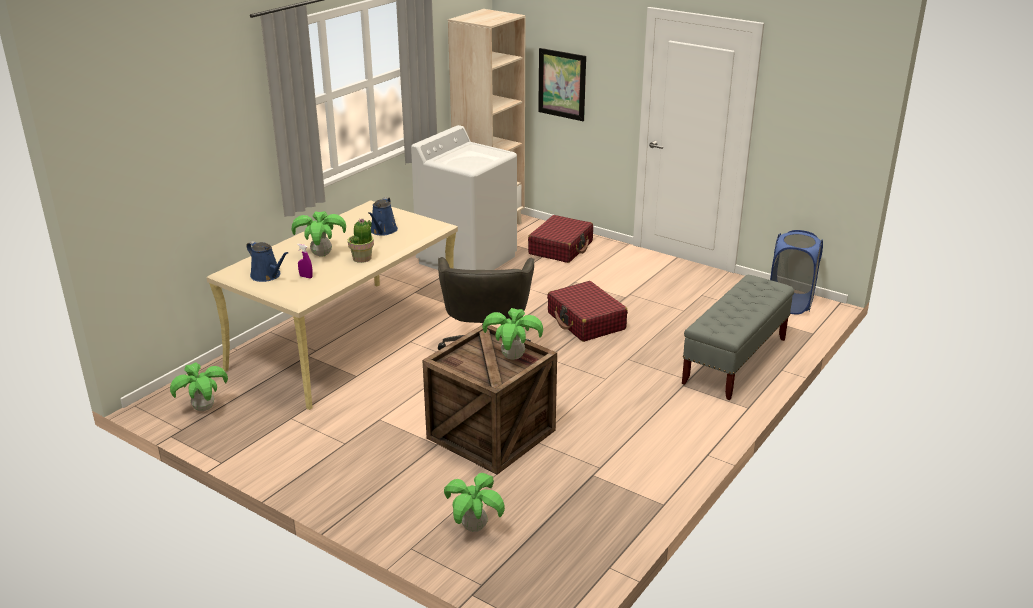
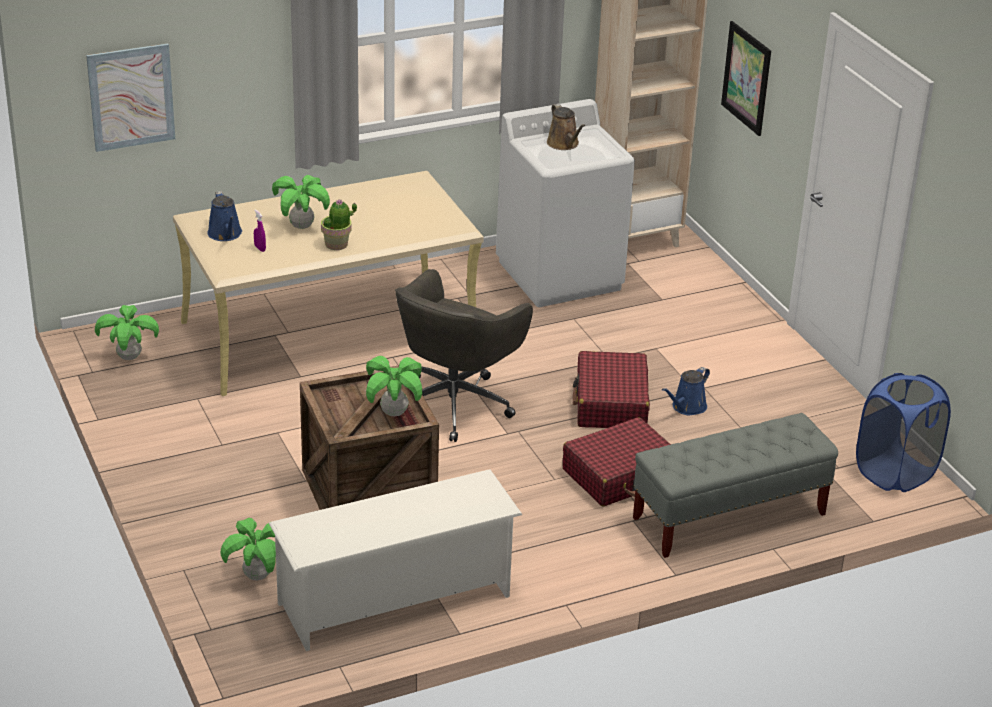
camera: 30 degrees right, 5 degrees up
(153, 177) = (131, 97): none -> picture
(383, 231) = (393, 217): blue watering can -> blue watering can (687, 407)
(463, 156) = (564, 144): none -> brown watering can
(561, 248) = (690, 297): red suitcase -> red suitcase (620, 475)
(594, 501) = (395, 600): none -> white shoe rack

